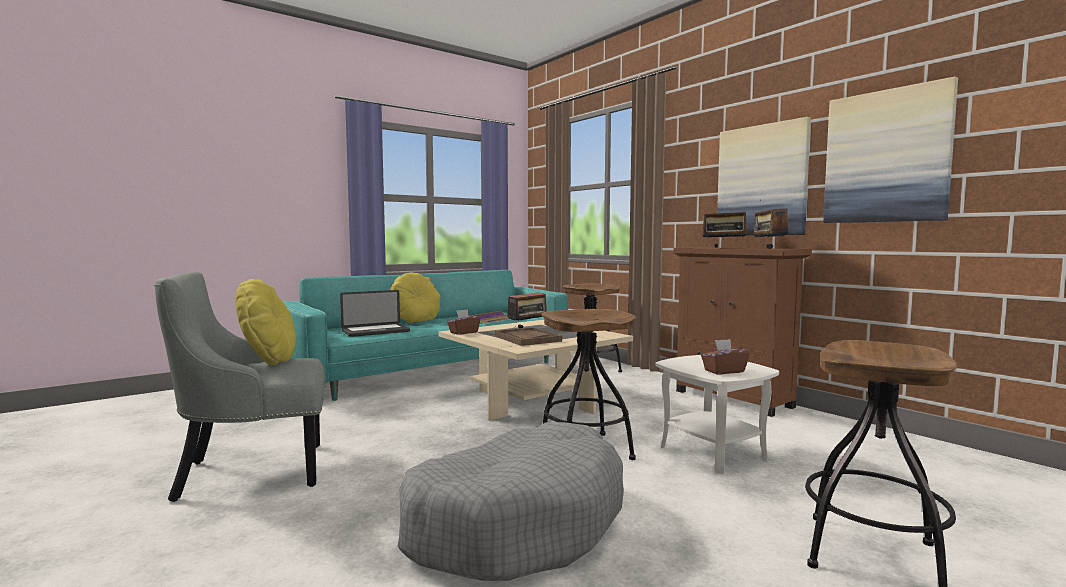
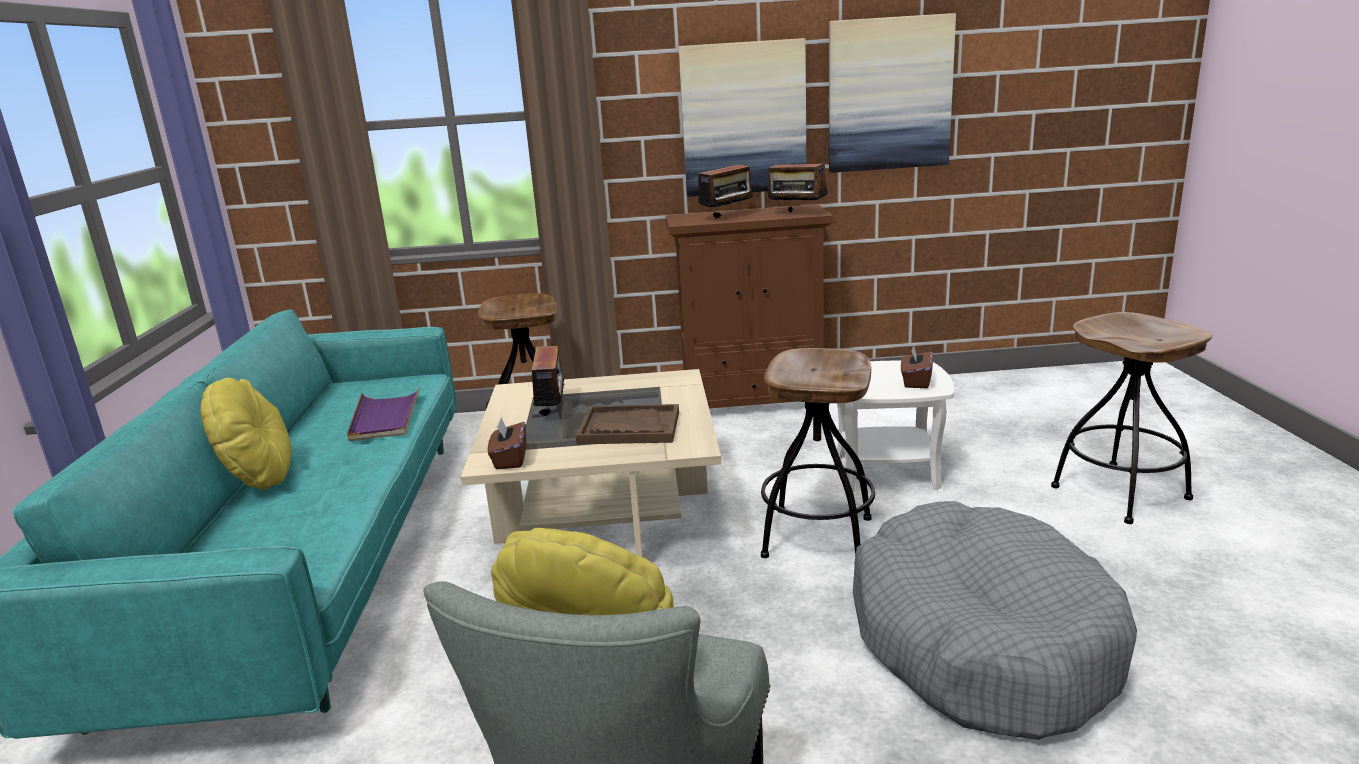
camera: 55 degrees left, 15 degrees up
(375, 331) = (302, 535): laptop -> none

